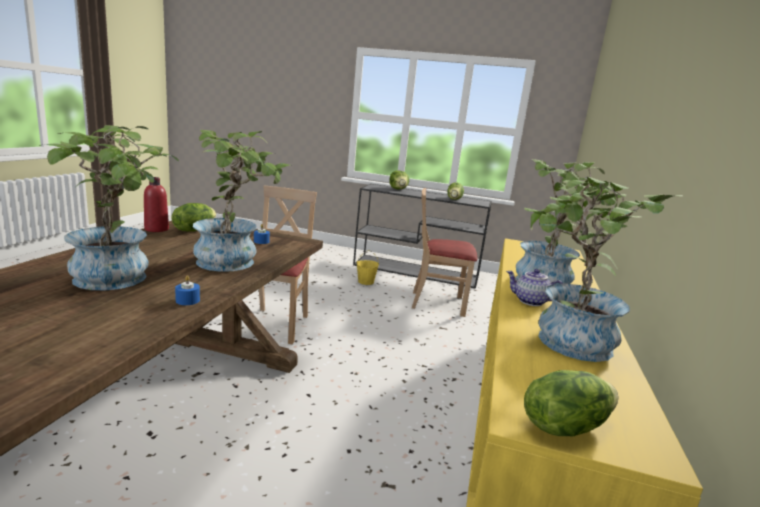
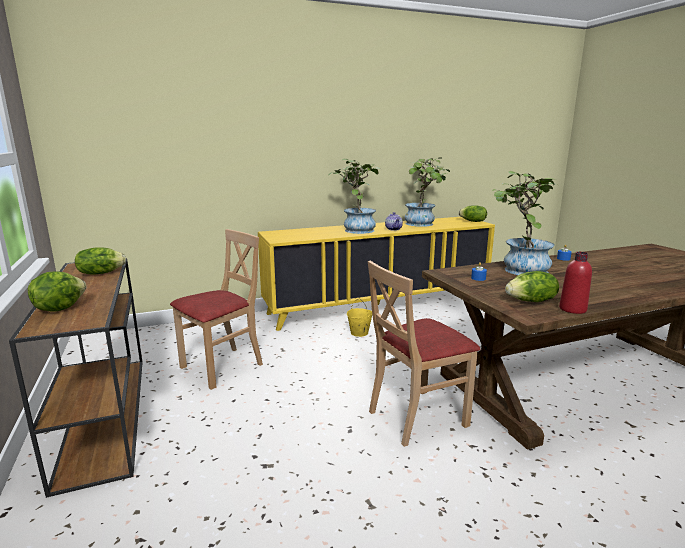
camera: 125 degrees left, 0 degrees up
(119, 279) = (603, 273): potted plant -> none
(366, 282) = (209, 428): yellow bucket -> yellow bucket (359, 333)
(417, 271) = (104, 413): grey console table -> brown console table
(438, 303) = (222, 367): beige chair -> beige chair turned 105 degrees counterclockwise

